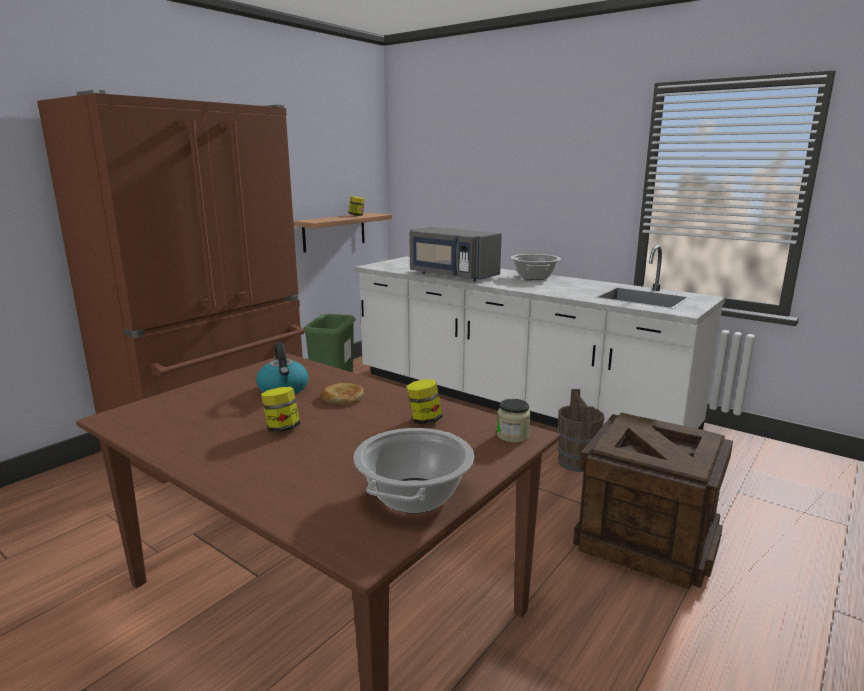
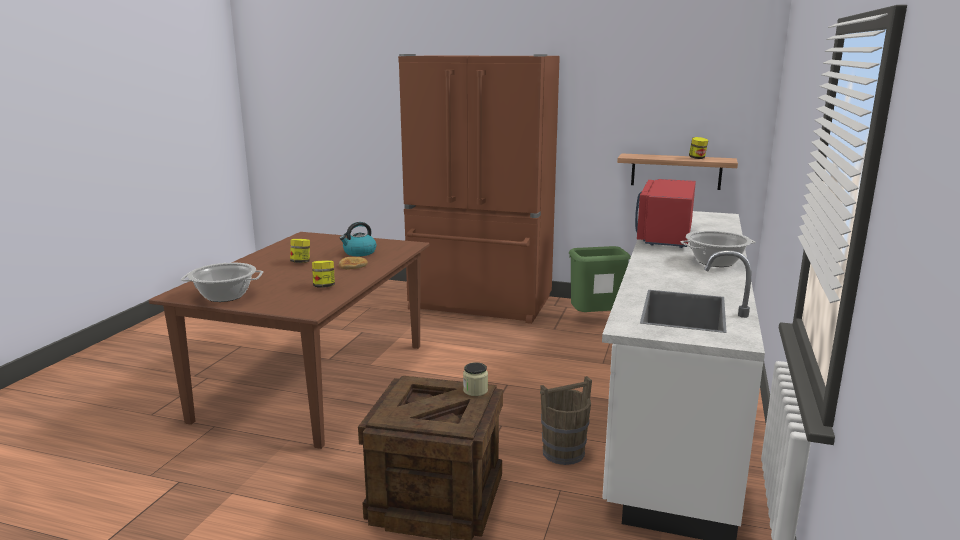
camera: 70 degrees right, 0 degrees up
(452, 275) = (664, 236): grey microwave -> red microwave
(512, 435) = (307, 308): jar -> jar (475, 390)

